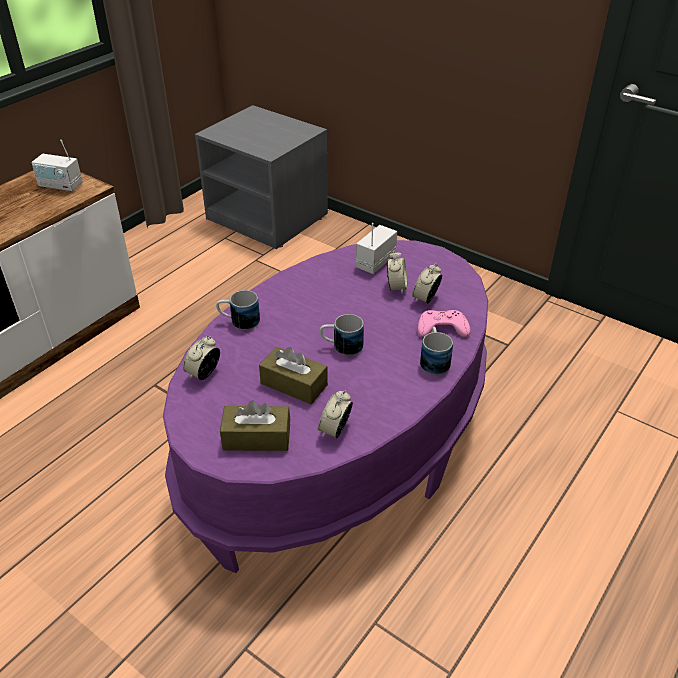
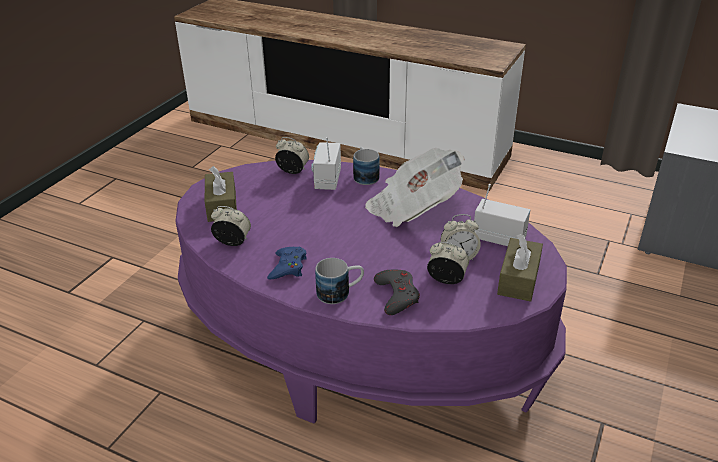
camera: 80 degrees right, 5 degrees down
(61, 186) = (487, 54): radio -> radio (327, 180)
(294, 384) = (287, 214): brown tissue box -> brown tissue box (518, 279)
(312, 299) = (413, 207): none -> newspaper
(341, 346) = (346, 233): mug -> none
(389, 390) = (288, 267): none -> blue game controller
(442, 328) = (397, 295): pink game controller -> grey game controller

